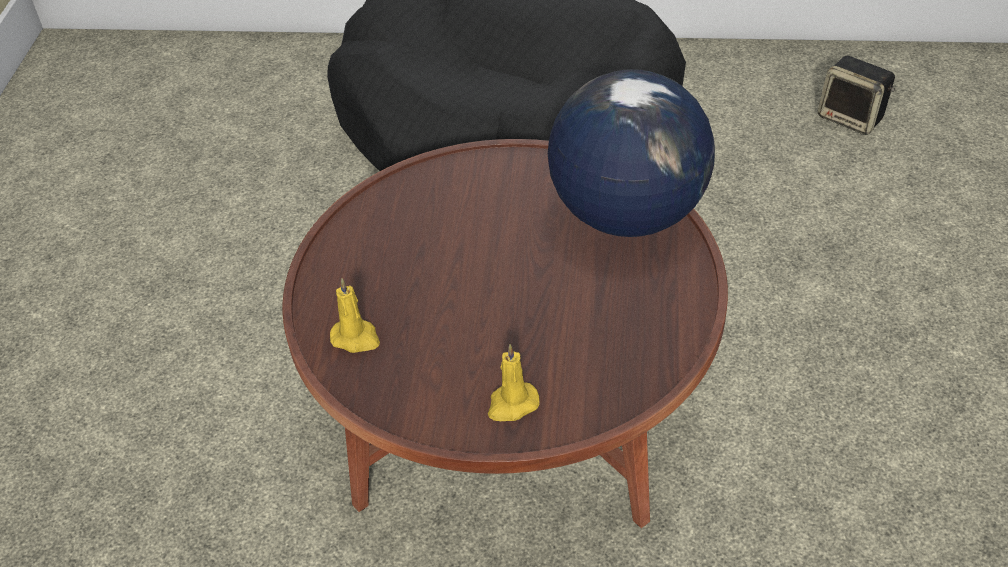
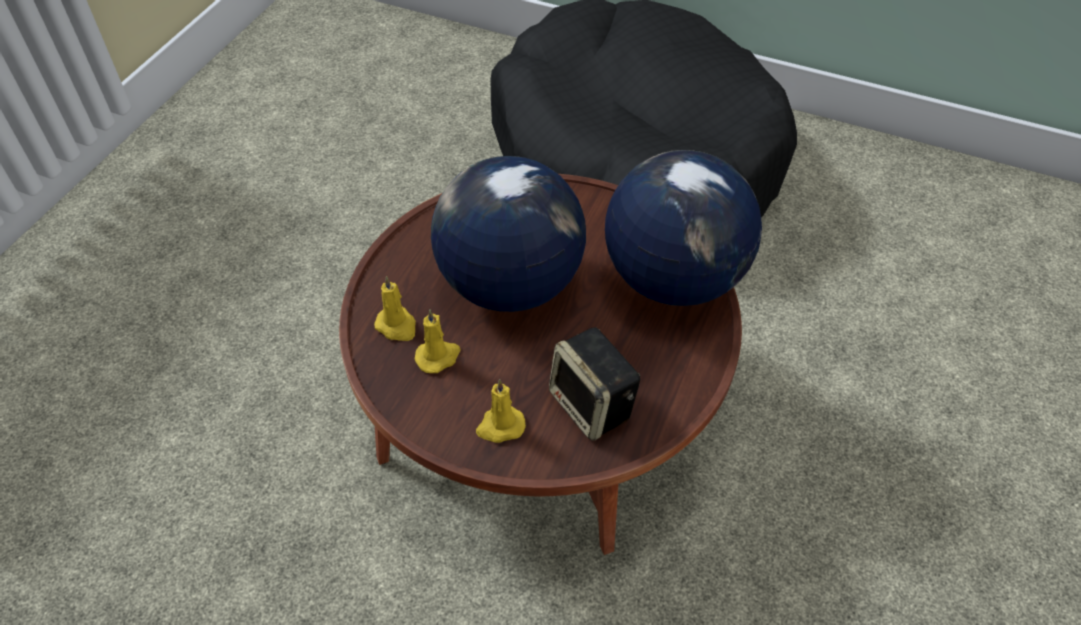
camera: 15 degrees right, 5 degrees up
(415, 355) = (438, 356): none -> yellow candle
(459, 264) = (510, 284): none -> globe
(852, 118) = (945, 230): speaker -> speaker (593, 406)

